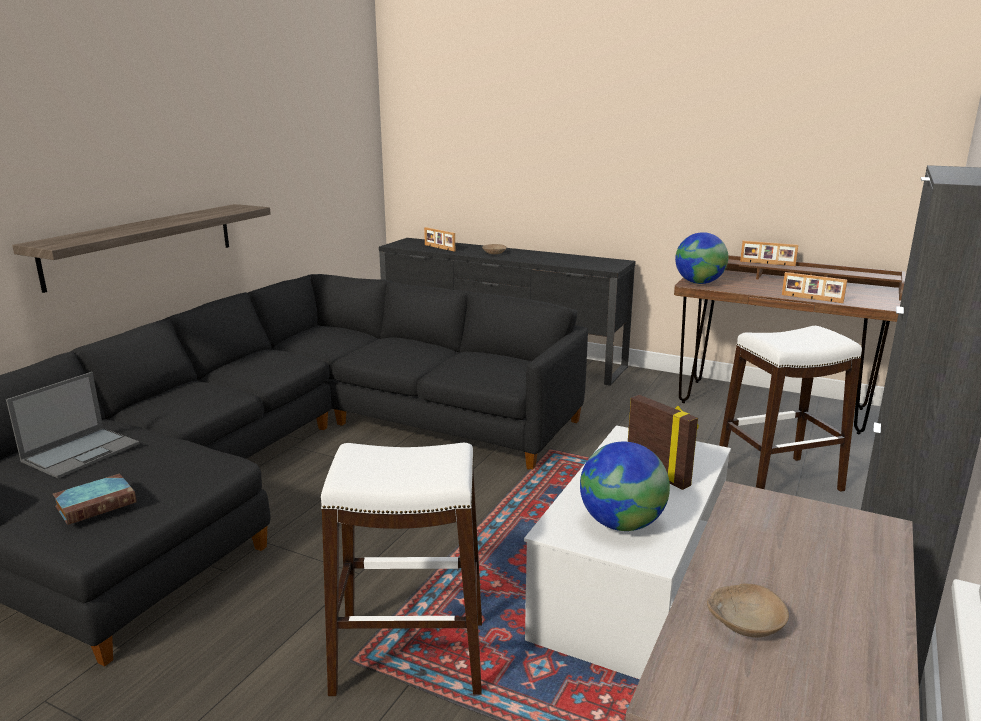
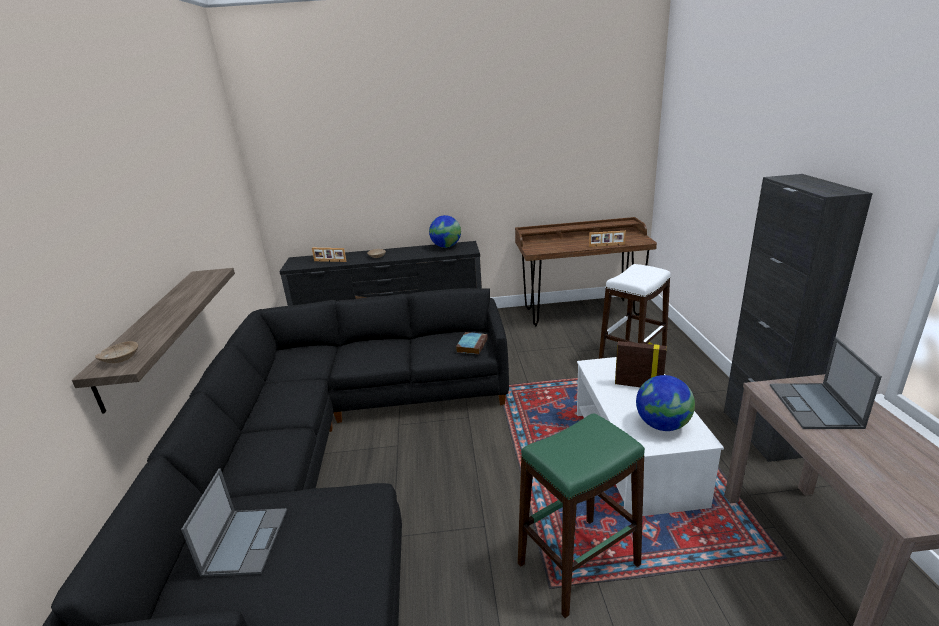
camera: 30 degrees left, 5 degrees up
(97, 503) = (327, 576): book -> book (472, 345)
(409, 657) = (578, 565): white stool -> green stool
(699, 283) = (536, 249): globe -> globe (446, 246)
(745, 623) = (868, 462): beige bowl -> beige bowl (120, 359)
(767, 263) = (562, 227): picture frame -> none
(787, 540) = (815, 406): none -> laptop

